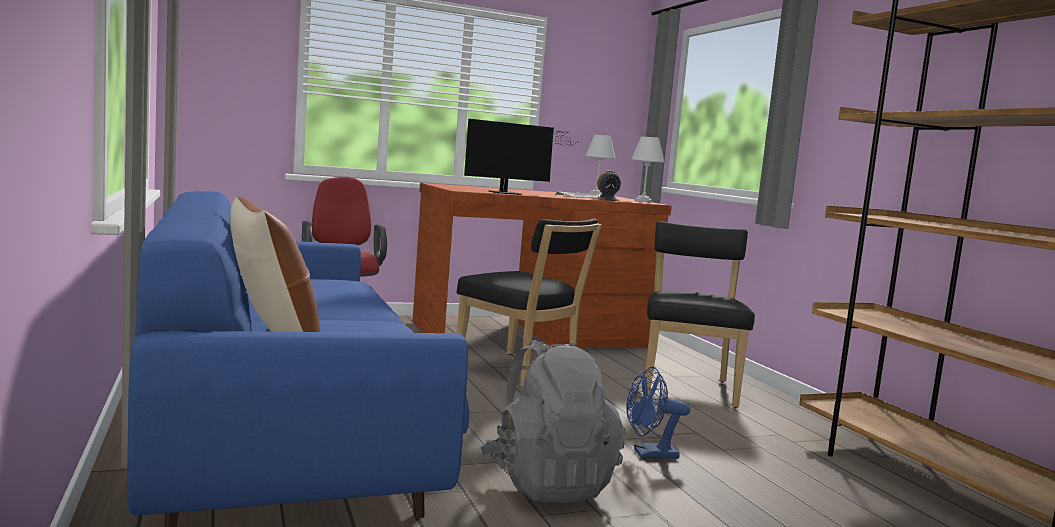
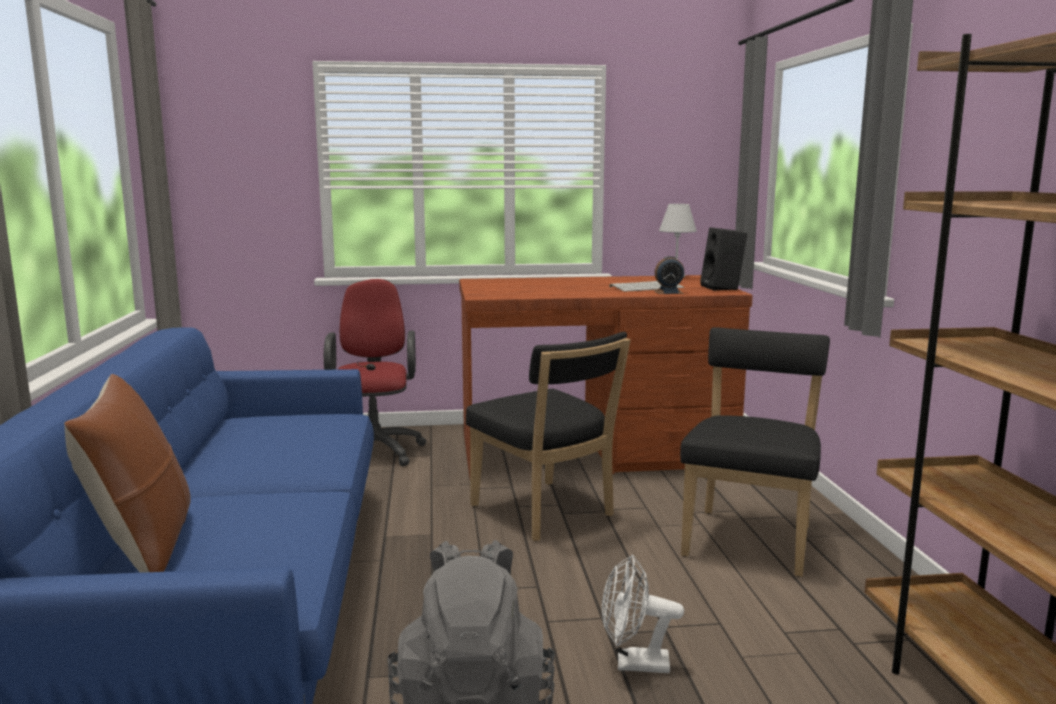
camera: 15 degrees right, 5 degrees up
(509, 193) = (542, 294): monitor -> none
(644, 201) = (723, 288): white table lamp -> black speaker
(649, 454) = (633, 664): blue fan -> white fan

